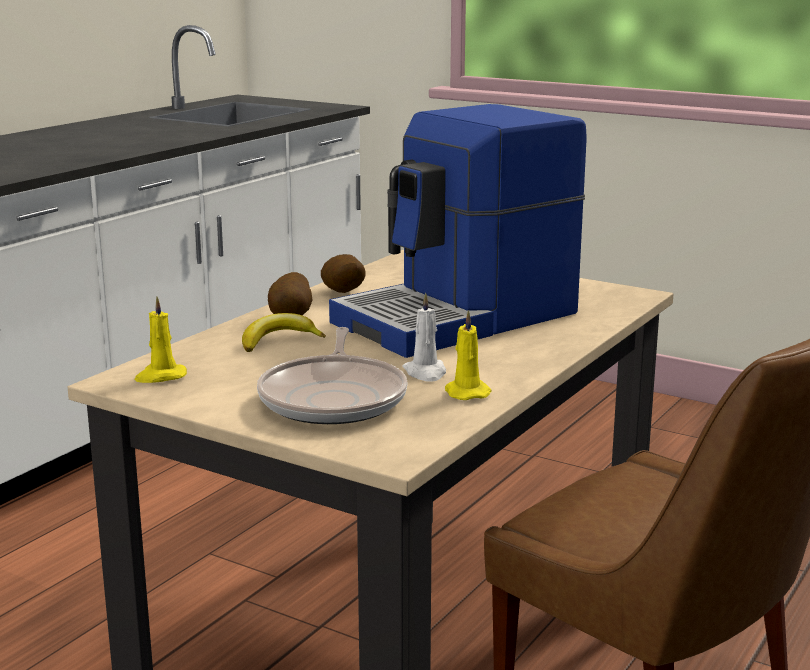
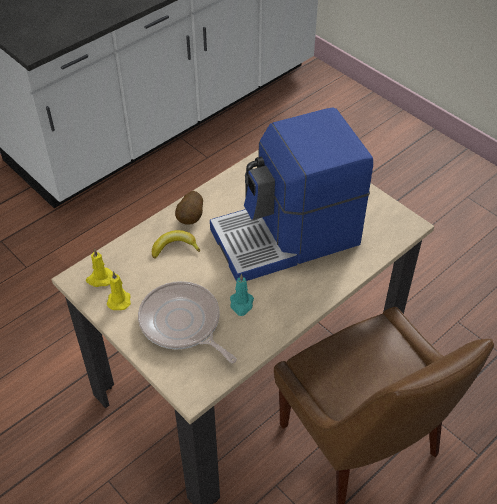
camera: 15 degrees right, 30 degrees up
(334, 398) = (182, 324): frying pan -> frying pan turned 120 degrees clockwise
(342, 293) = (231, 189): potato -> none
(425, 373) = (241, 304): white candle -> turquoise candle
(466, 392) = (254, 332): yellow candle -> yellow candle (119, 300)

